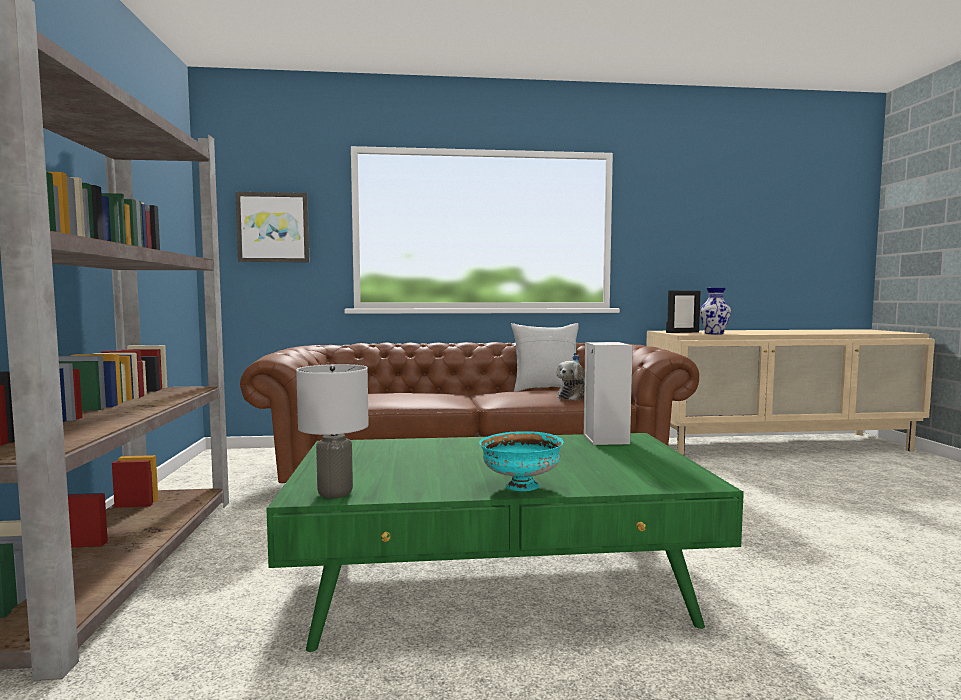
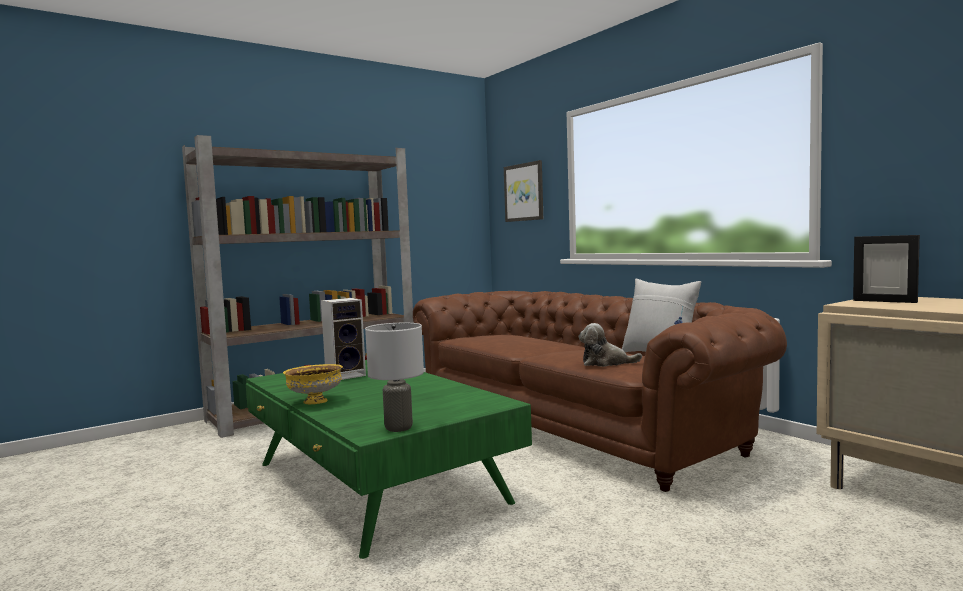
camera: 60 degrees right, 0 degrees up
(334, 494) = (272, 381): white table lamp -> white table lamp (397, 428)
(520, 487) = (314, 402): turquoise bowl -> yellow bowl
(604, 439) = (479, 397): speaker -> speaker (346, 375)
(714, 333) = (908, 307): vase -> none

